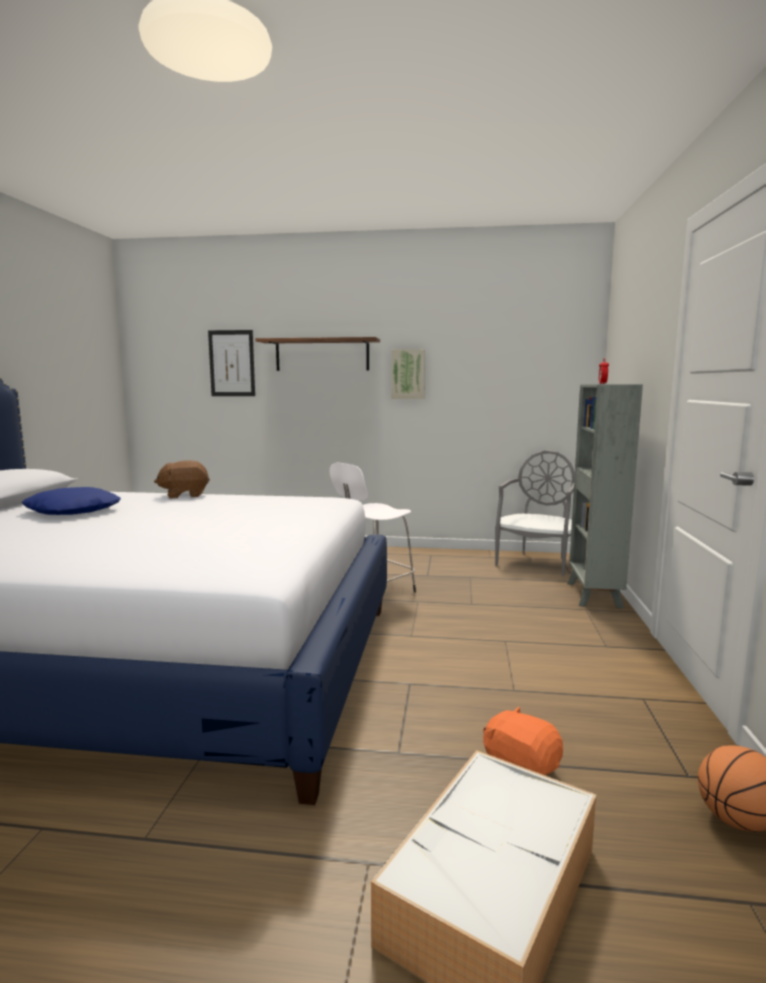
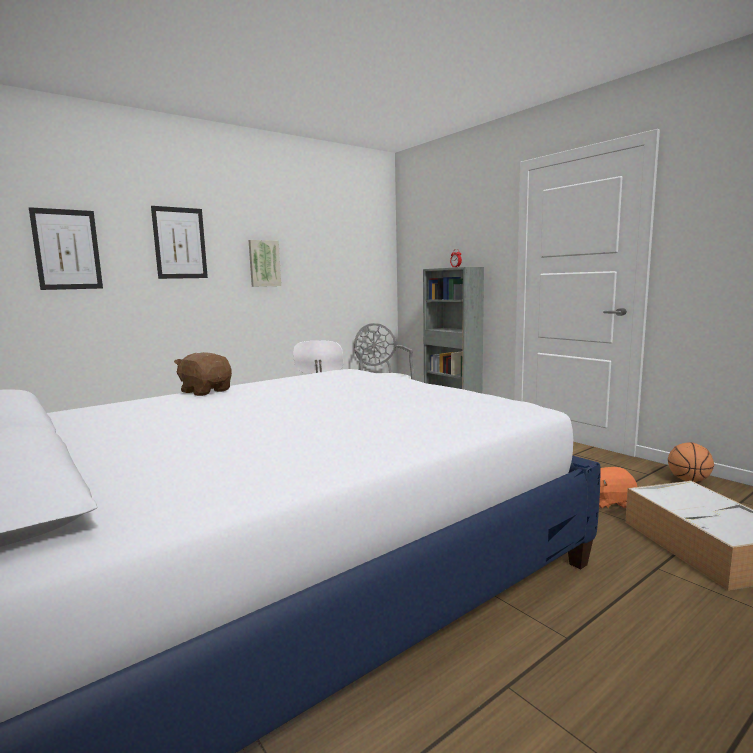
camera: 45 degrees left, 0 degrees up
(73, 511) = (155, 423): blue pillow -> none
(184, 495) = (206, 391): brown plush toy -> brown plush toy turned 105 degrees clockwise
(322, 355) = (180, 243): shelf -> picture

